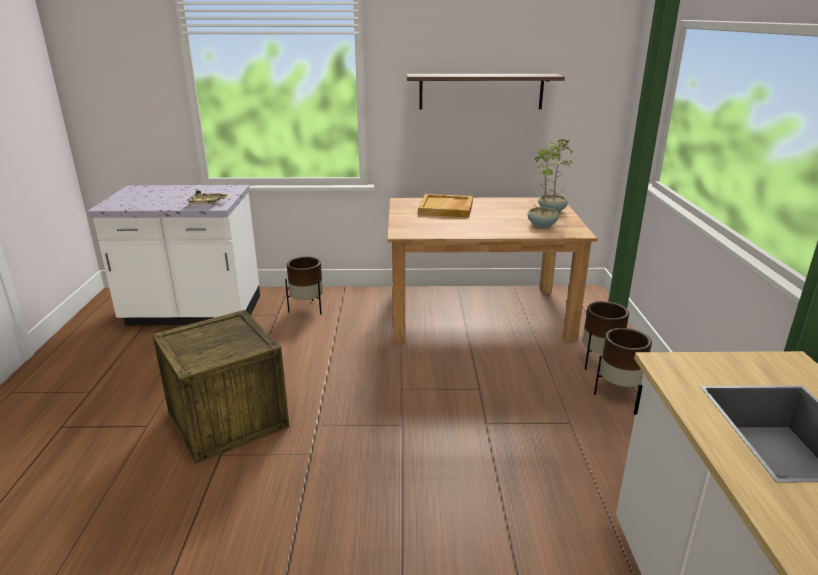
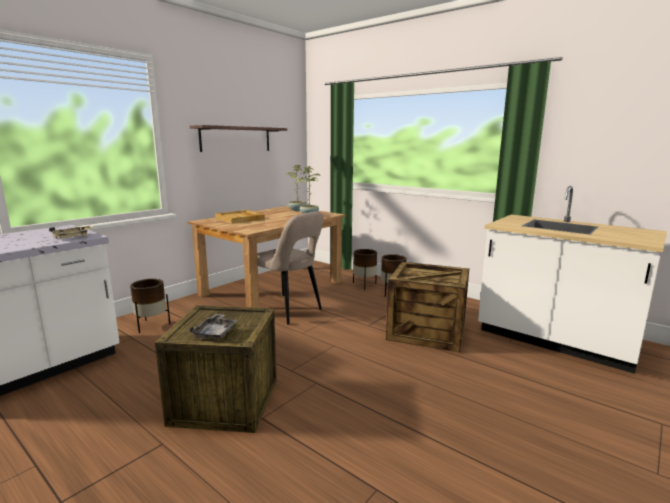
camera: 50 degrees left, 10 degrees down
(193, 348) = (216, 333): none -> grey tray
(440, 351) = (287, 310): none -> beige chair
(542, 480) = (427, 331): none -> crate

